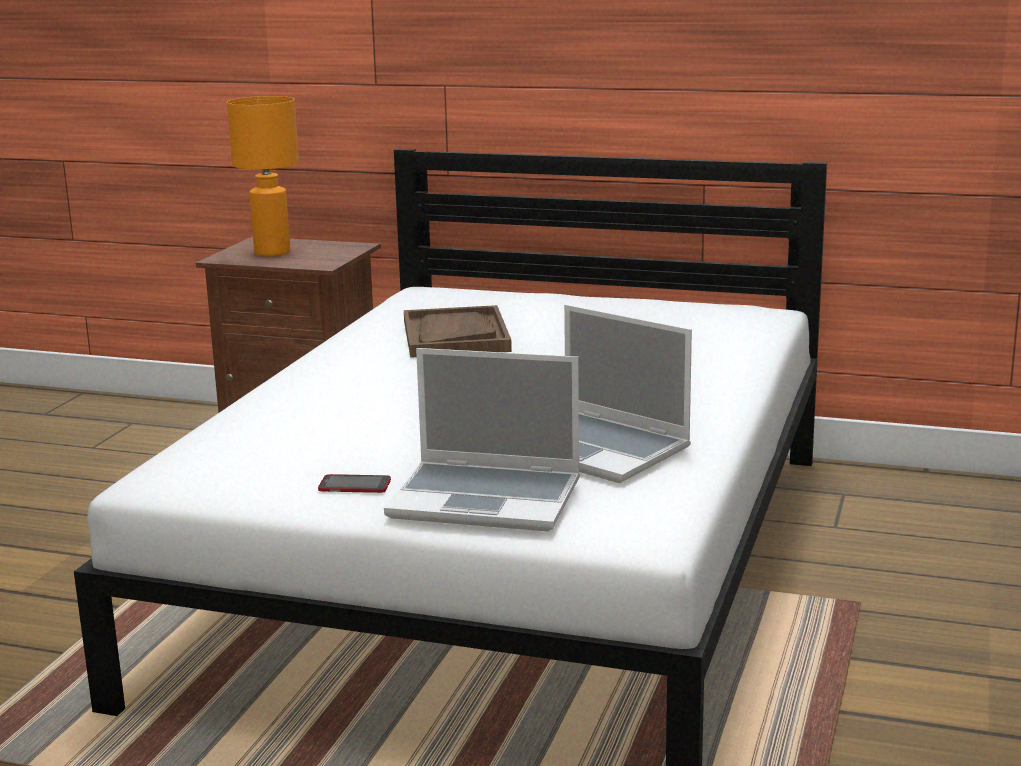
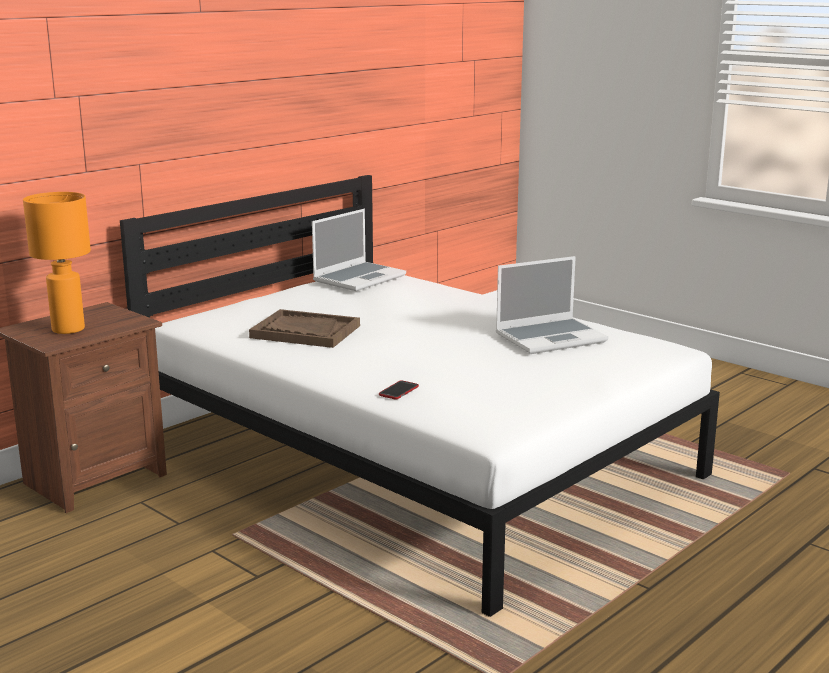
camera: 65 degrees left, 0 degrees up
(354, 485) = (550, 391): phone -> phone (398, 391)
(488, 499) = (603, 367): laptop -> laptop (359, 278)

